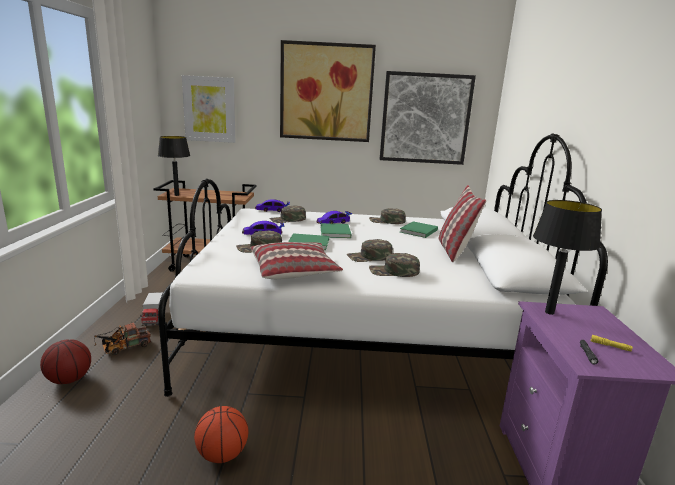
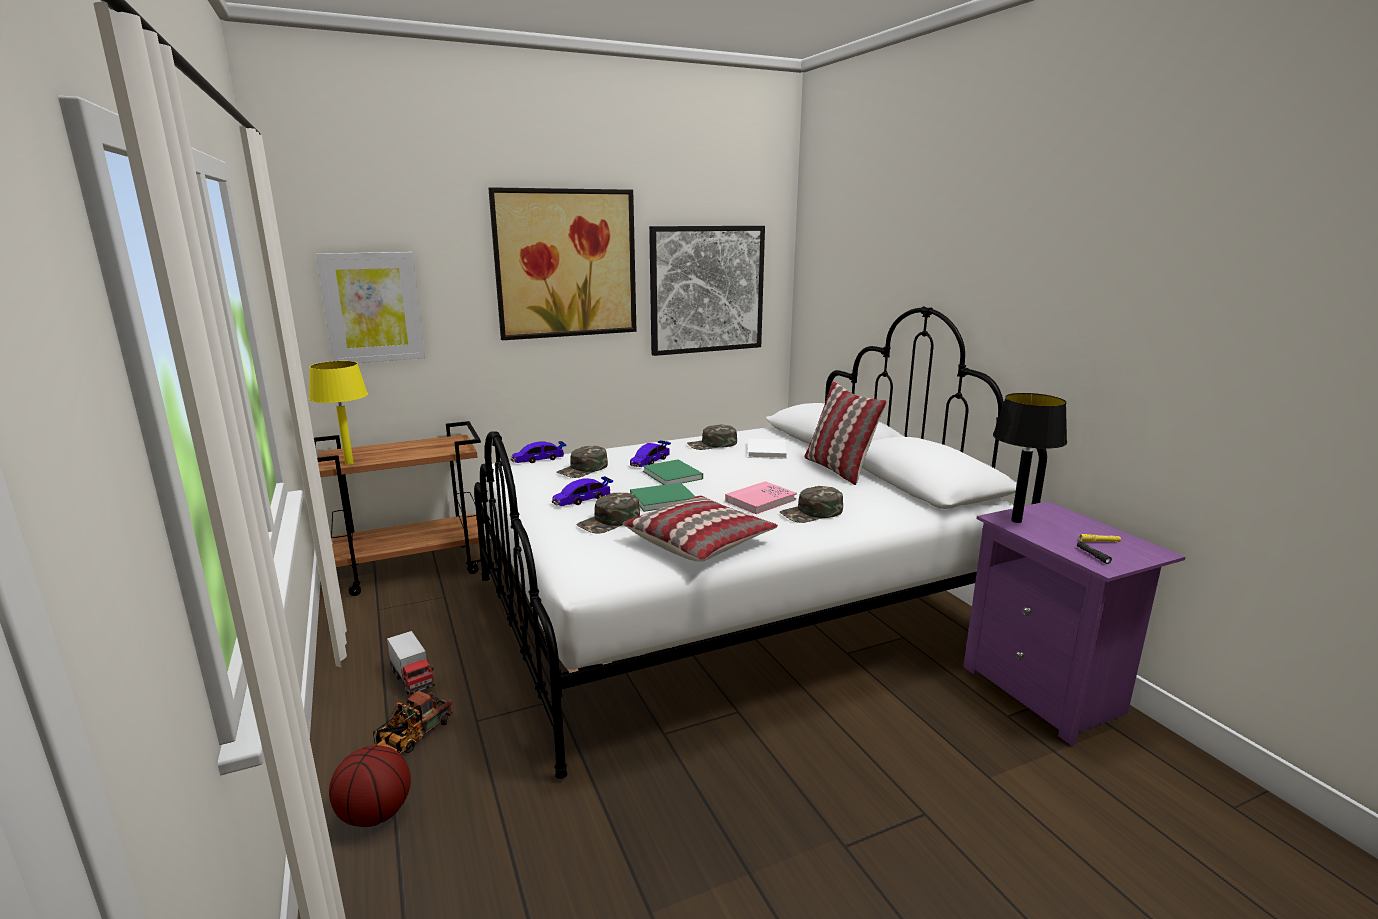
camera: 25 degrees left, 0 degrees up
(176, 195) = (349, 463): black table lamp -> yellow table lamp
(222, 454) = (711, 818): basketball -> none
(369, 257) = (760, 500): green cap -> pink book
(418, 231) = (766, 451): green book -> white book

